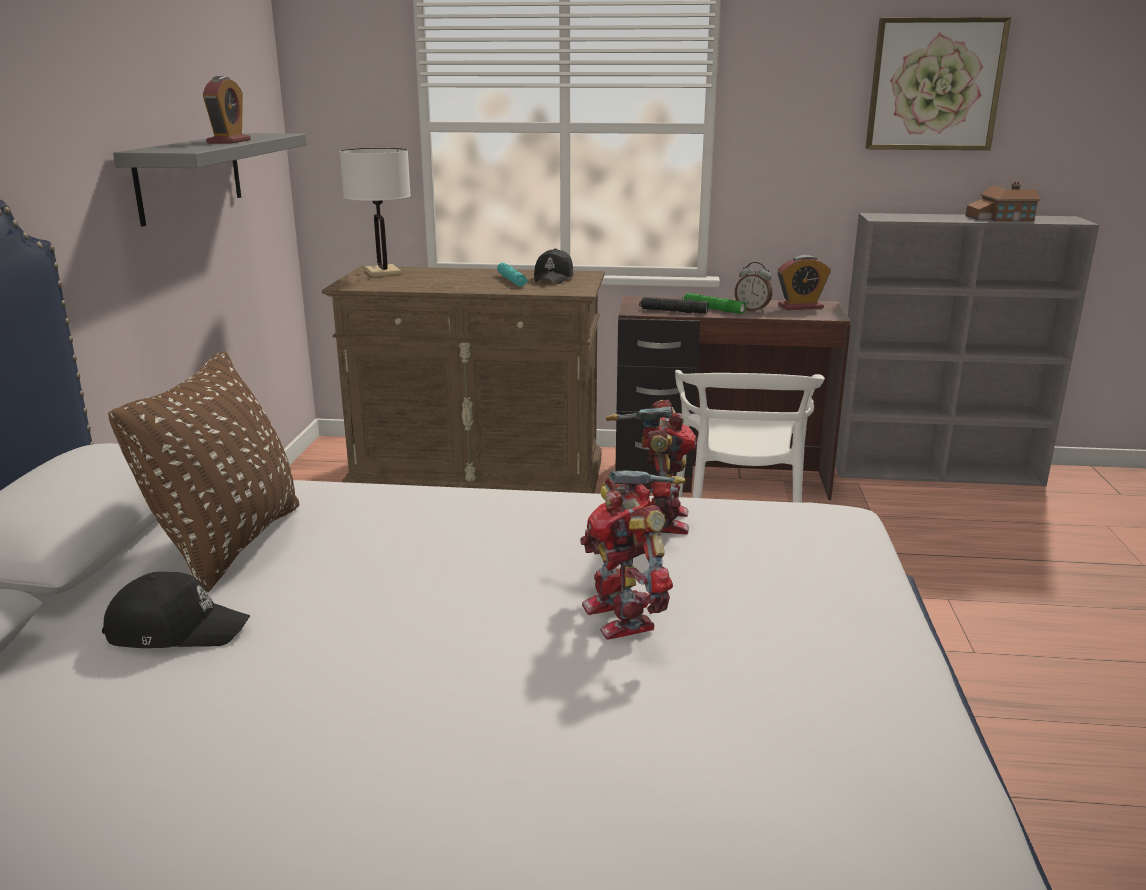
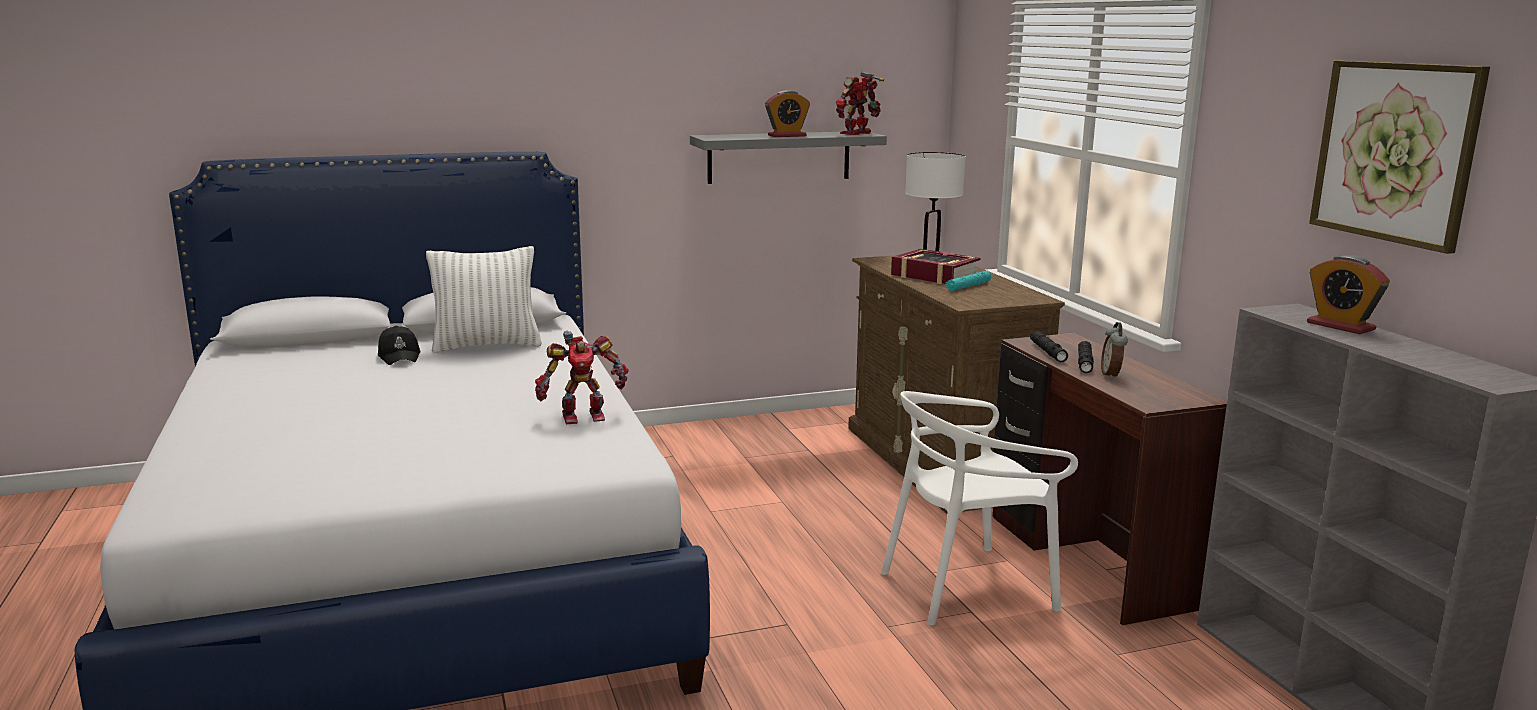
camera: 65 degrees right, 5 degrees down
(230, 545) = (487, 346): brown pillow -> white pillow
(452, 281) = (934, 275): none -> book
(554, 278) = (1001, 294): black cap -> none
(623, 616) = (449, 423): toy robot -> toy robot (857, 133)
(713, 309) = (1084, 363): green flashlight -> black flashlight
(800, 307) = (1165, 390): alarm clock -> alarm clock (1340, 326)
(999, 218) = (1410, 351): toy house -> none

